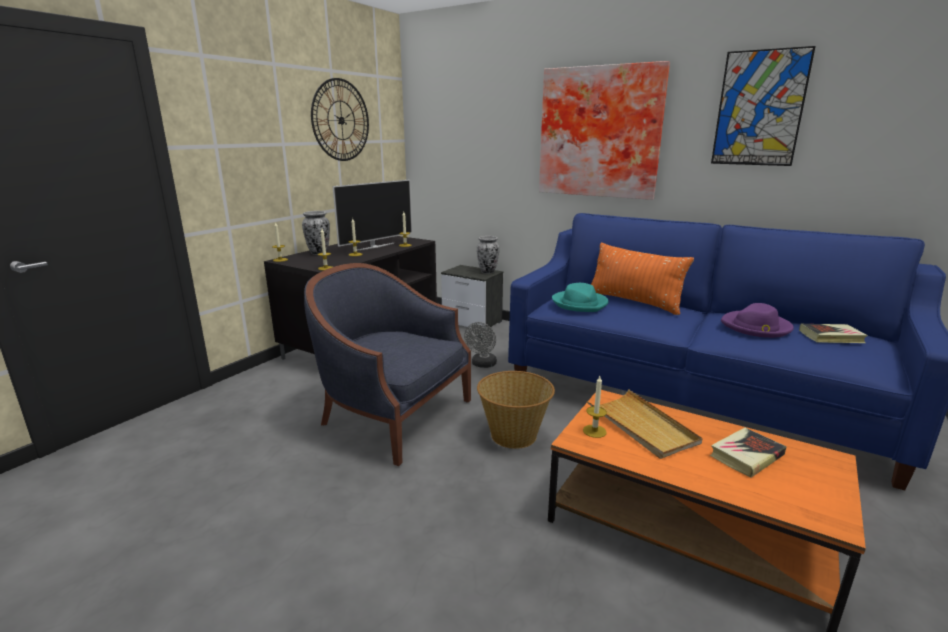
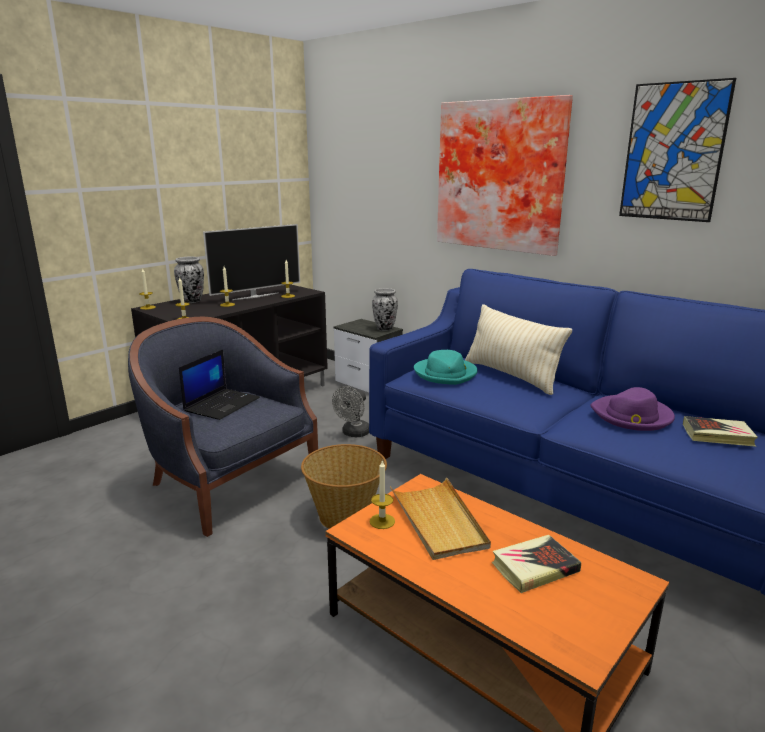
camera: 10 degrees right, 0 degrees up
(341, 120) = (227, 159): wall clock -> none
(387, 343) = (222, 404): none -> laptop
(634, 302) = (511, 376): orange pillow -> beige pillow

